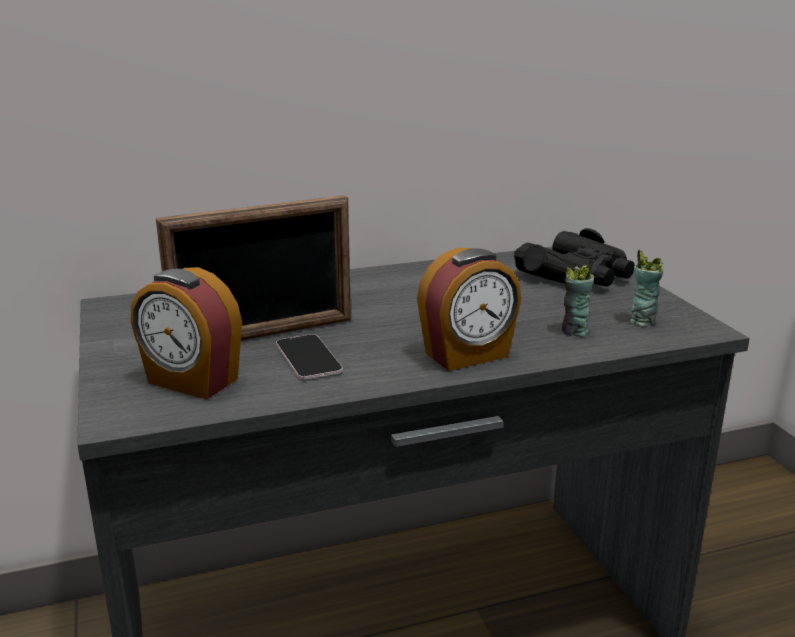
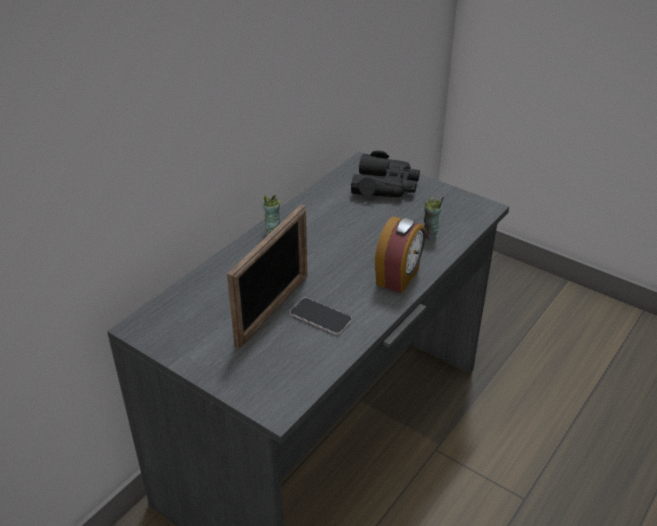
camera: 35 degrees left, 15 degrees up
(191, 382) = (280, 364): alarm clock -> none
(642, 321) = (453, 213): cup -> cup (272, 232)

